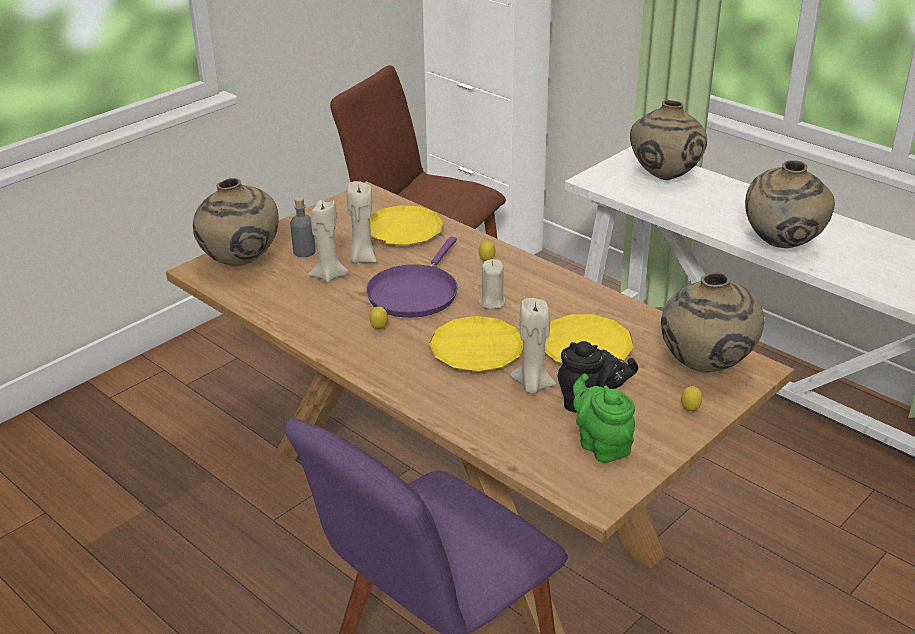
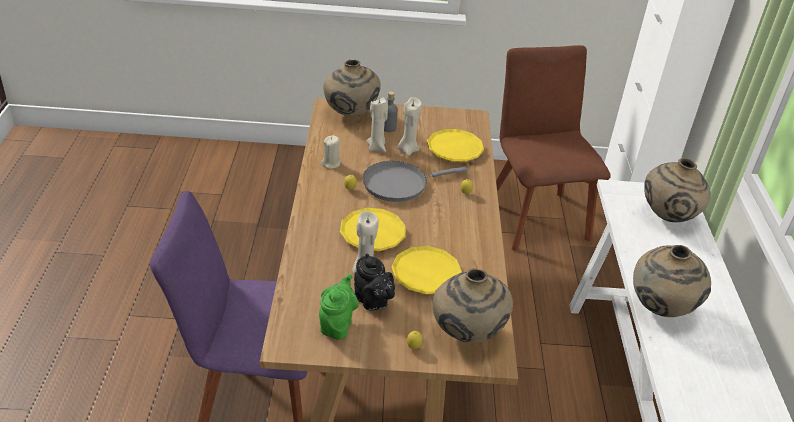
camera: 45 degrees right, 5 degrees up
(415, 293) = (399, 184): purple frying pan -> grey frying pan
(491, 302) = (426, 216): beige candle -> beige candle (331, 163)

